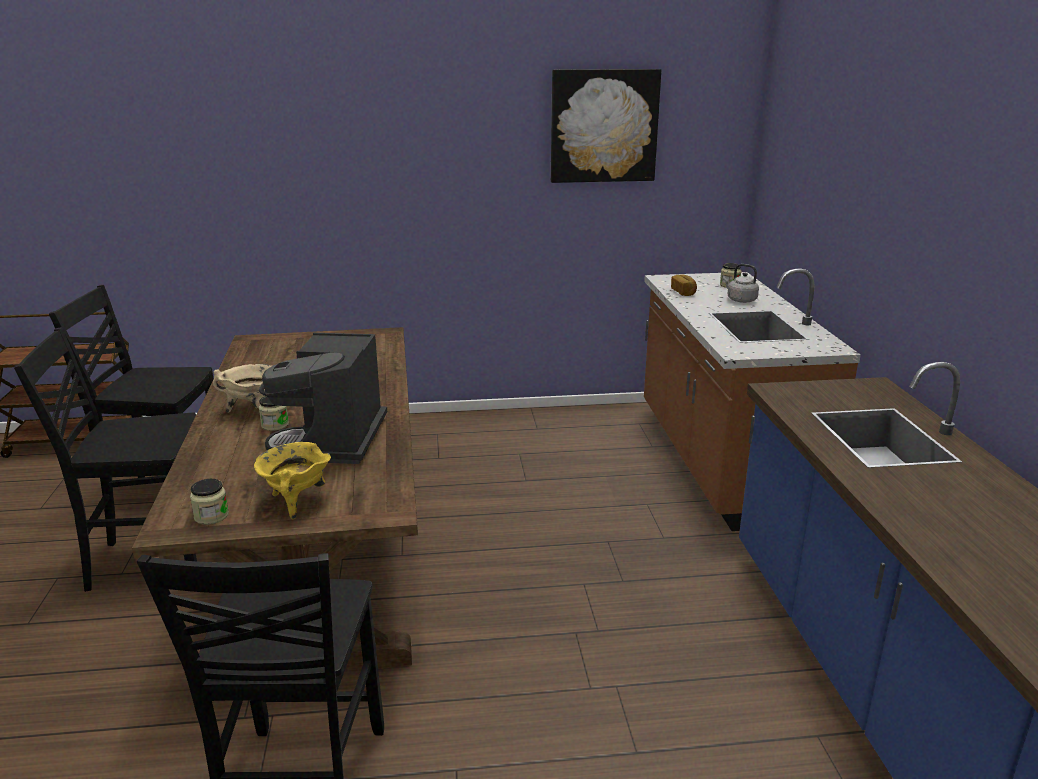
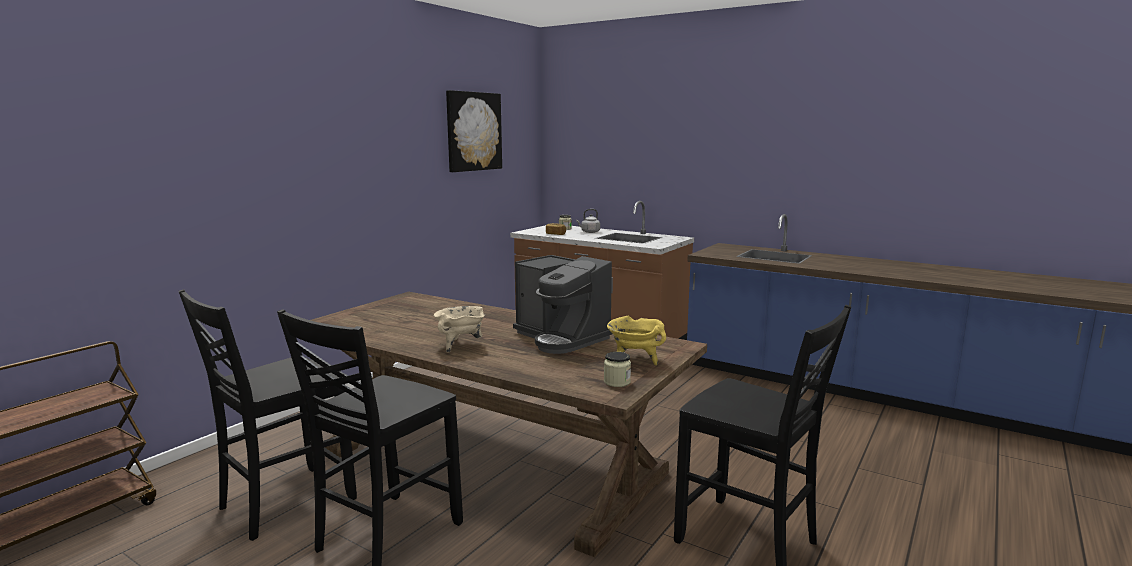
camera: 50 degrees left, 10 degrees down
(275, 425) = (502, 345): jar -> none

